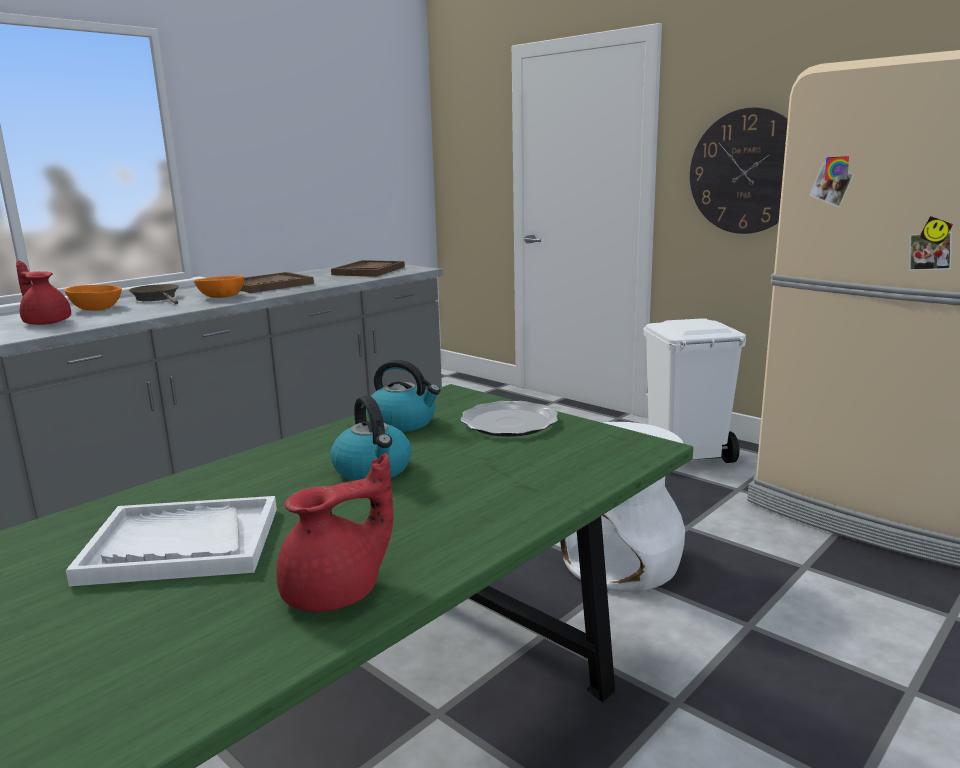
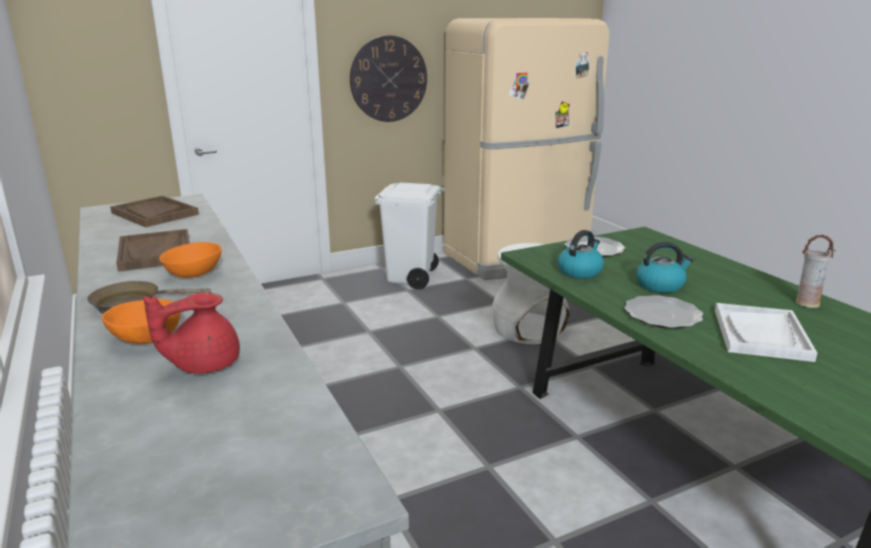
camera: 70 degrees left, 5 degrees up
(251, 476) = (662, 315): none -> plate
(337, 593) = (806, 303): red teapot -> vase

